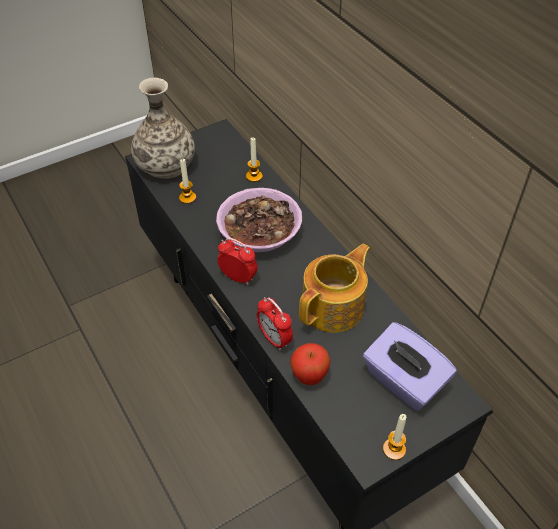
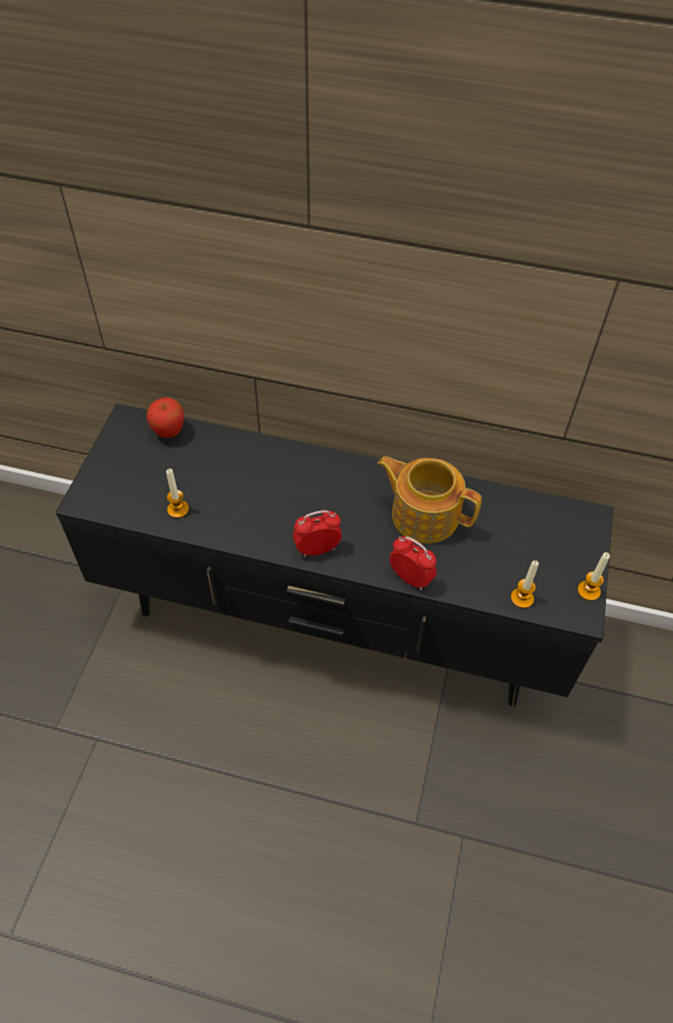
camera: 45 degrees left, 5 degrees up
(166, 165) = (114, 492): vase -> none
(254, 176) = (217, 444): candle -> candle (522, 598)
(259, 230) = (284, 493): bowl -> none
(274, 339) = (410, 578): alarm clock -> alarm clock turned 150 degrees counterclockwise
(309, 377) = (472, 587): apple -> apple (169, 432)
(334, 307) = (424, 514): teapot -> teapot turned 60 degrees counterclockwise
(403, 381) = (538, 534): purple tissue box -> none

